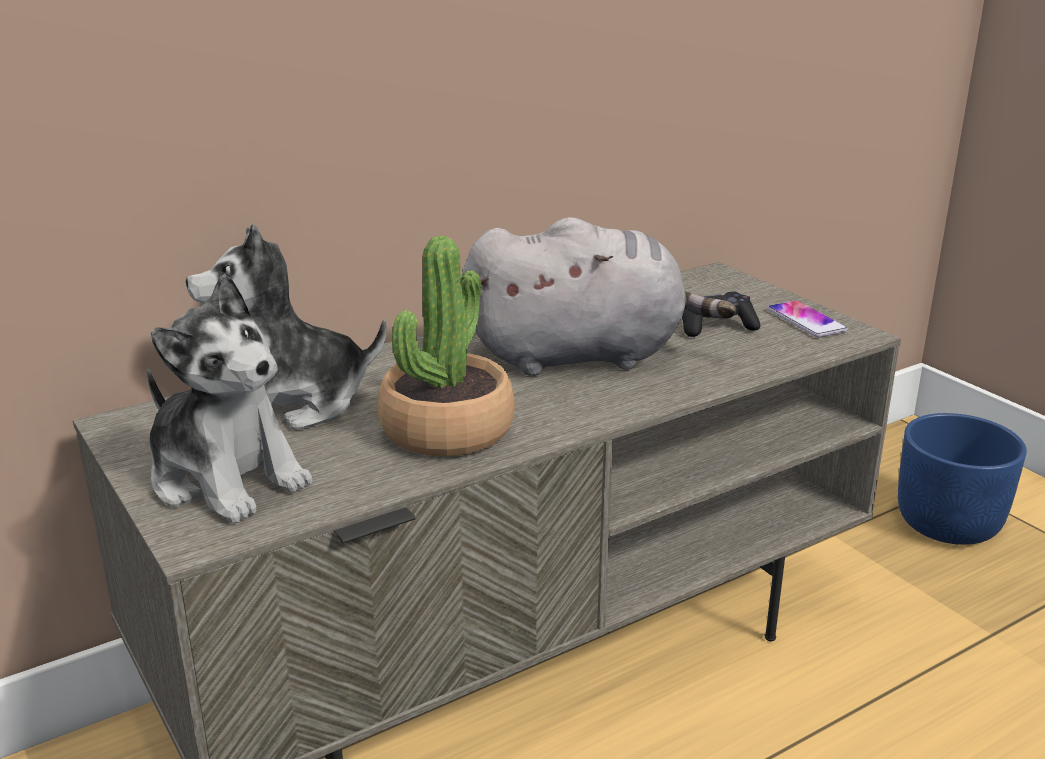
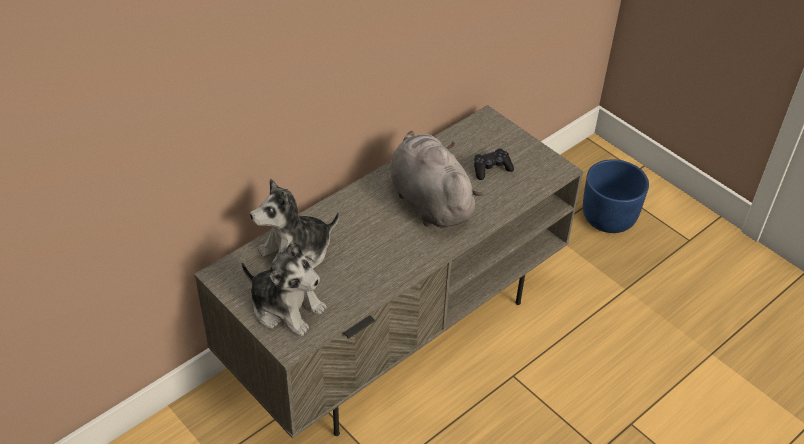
camera: 10 degrees left, 20 degrees up
(447, 429) = (375, 264): potted plant -> none
(584, 356) = (429, 200): grey plush toy -> grey plush toy turned 105 degrees counterclockwise
(806, 320) = (536, 159): phone -> none

